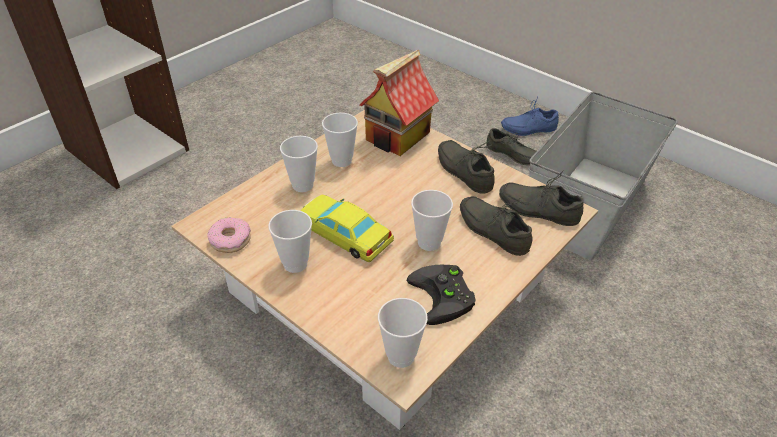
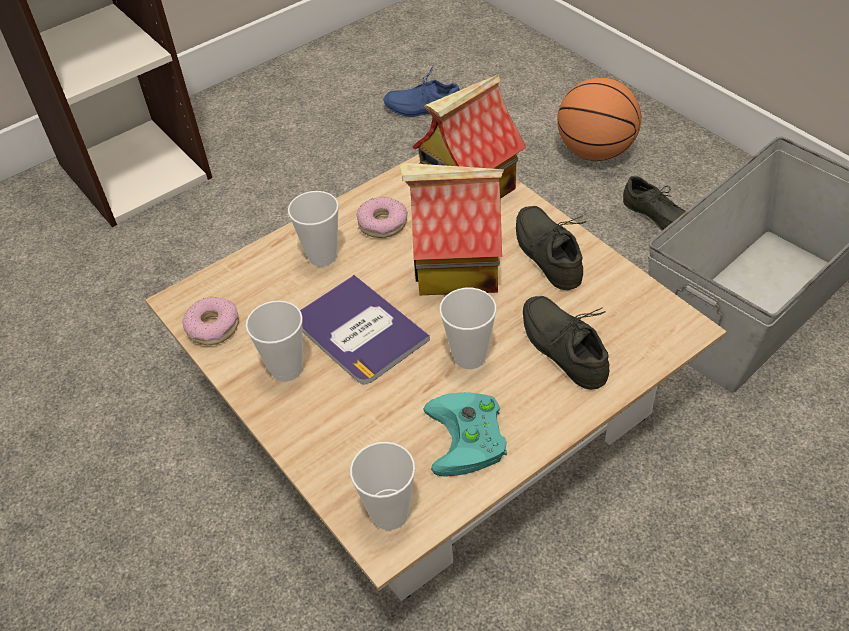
camera: 15 degrees right, 5 degrees up
(341, 160) = (382, 223): cup -> donut
(343, 232) = (359, 331): yellow toy car -> book
(403, 187) = (456, 271): none -> toy house
(445, 297) = (469, 439): black game controller -> turquoise game controller
(460, 117) = (595, 152): none -> basketball
(528, 127) = (693, 175): blue shoe -> blue shoe (423, 106)
(539, 208) = (639, 320): grey shoe -> none

